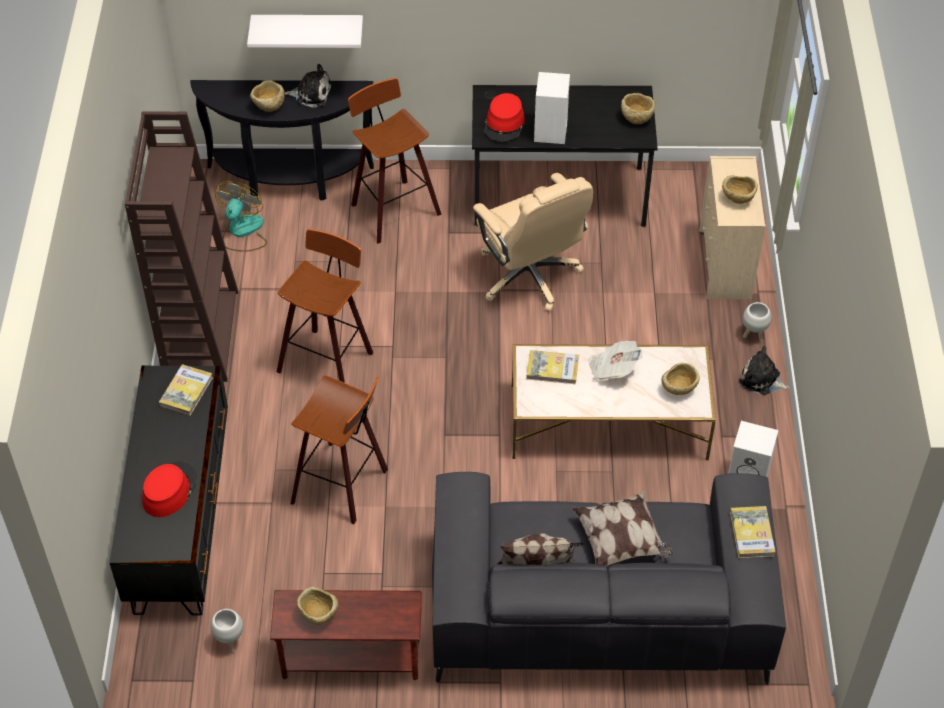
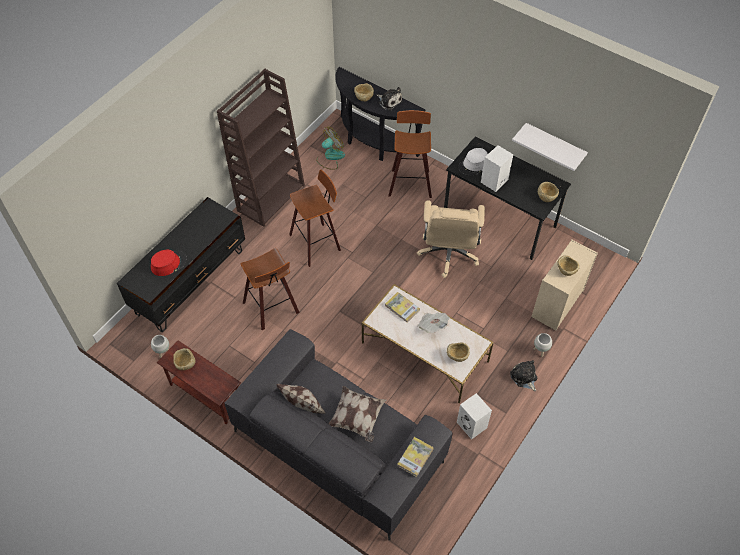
camera: 35 degrees right, 5 degrees up
(186, 391) = (215, 220): book -> none
(308, 29) = (399, 65): white shelf -> white shelf (554, 145)
(504, 124) = (473, 165): red hat -> white hat

